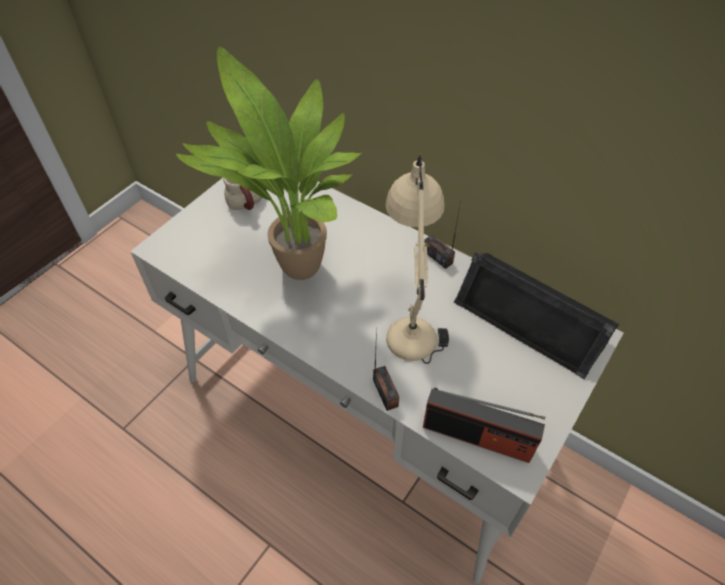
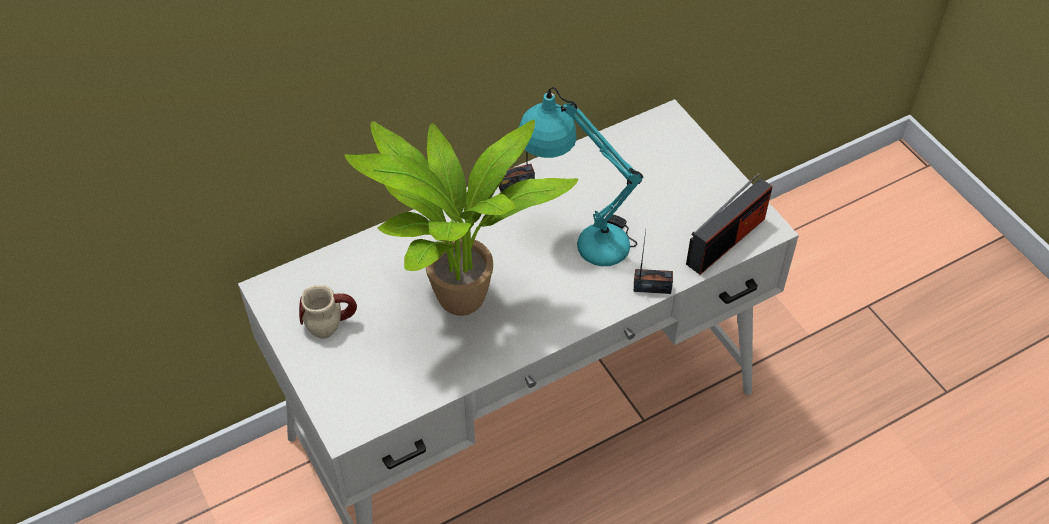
camera: 65 degrees left, 0 degrees up
(411, 316) = (577, 235): beige table lamp -> turquoise table lamp
(532, 317) = (627, 149): black speaker -> none

